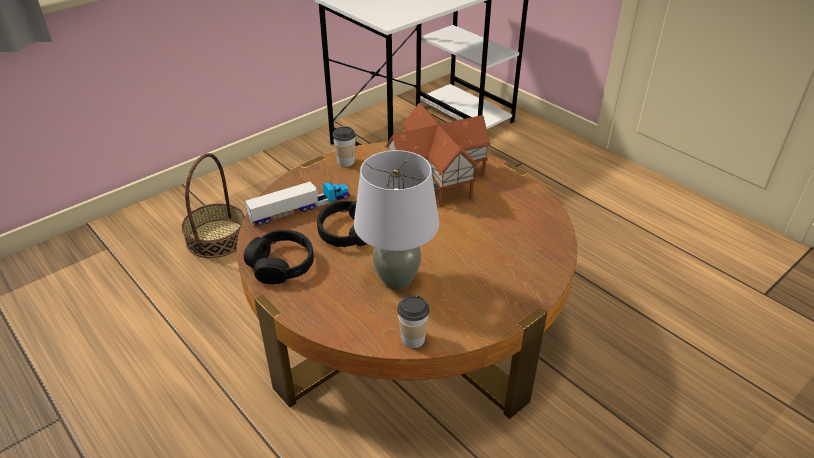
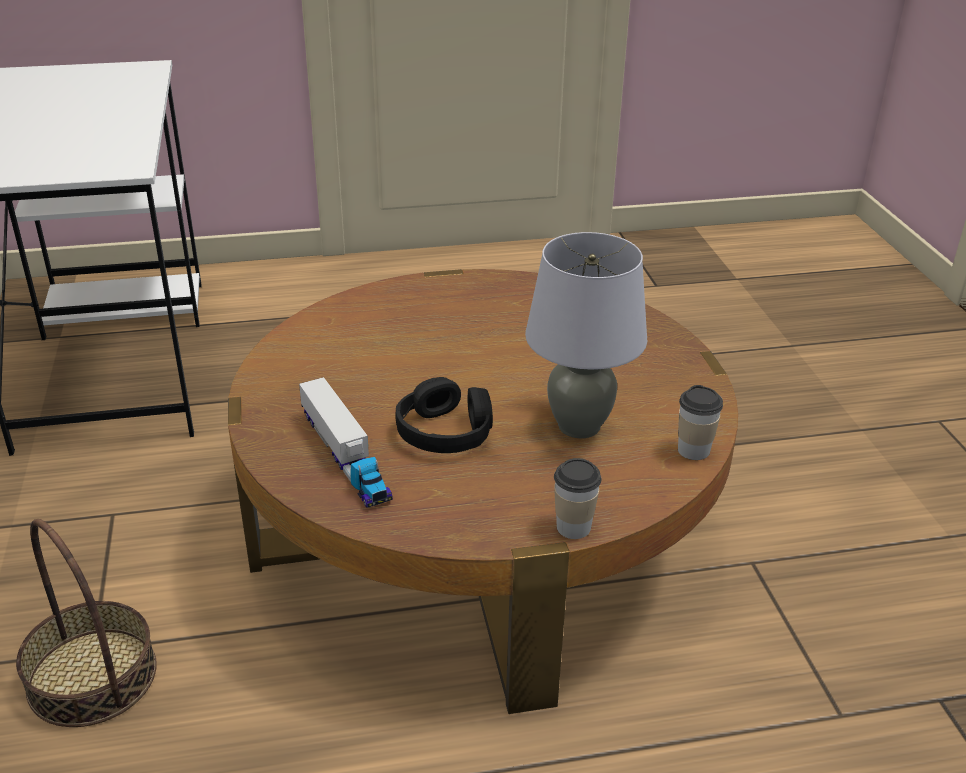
camera: 60 degrees left, 5 degrees down
(281, 265) = (462, 511): black headphones -> none
(300, 208) = (345, 456): toy truck -> toy truck turned 150 degrees clockwise
(346, 162) = (275, 382): cup -> cup (573, 527)
(438, 178) = (404, 327): toy house -> none

